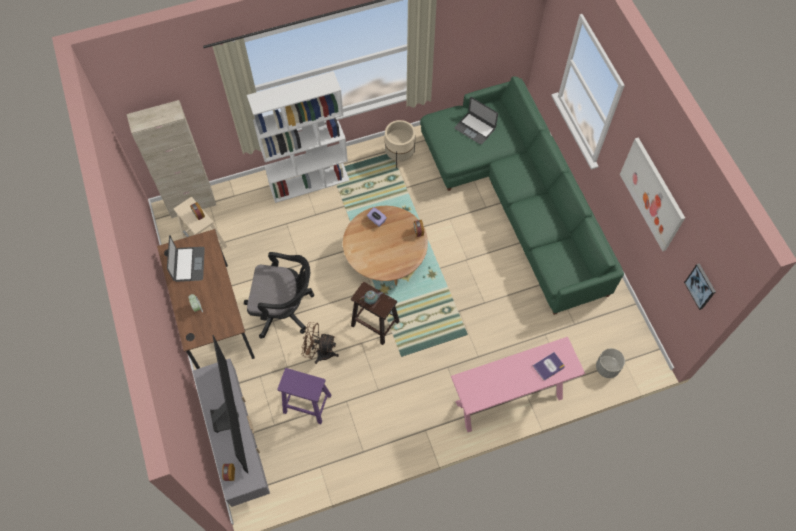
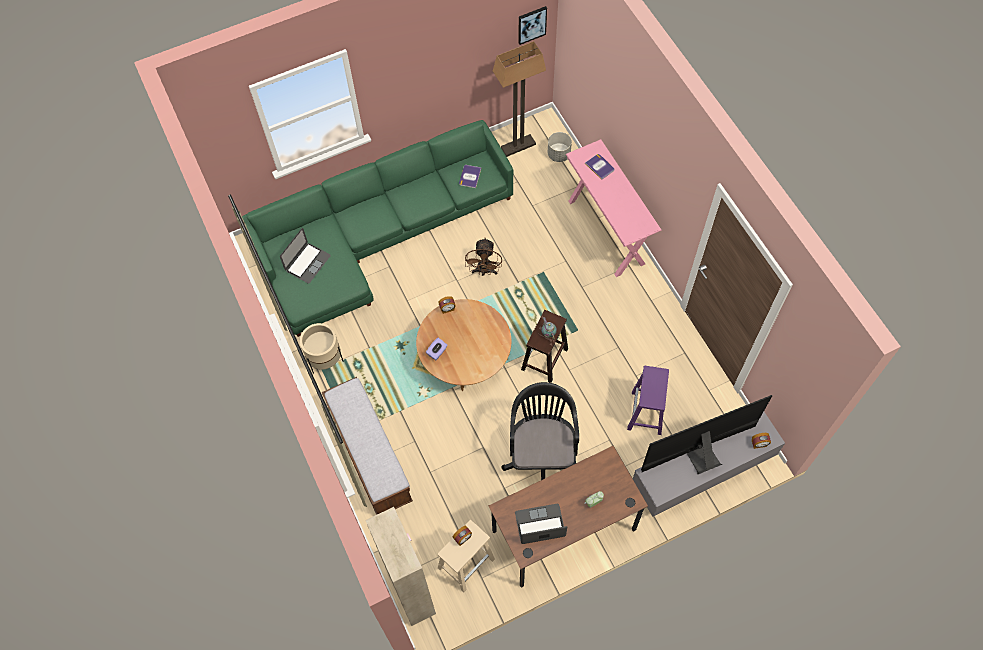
camera: 95 degrees left, 0 degrees up
(309, 182) = (370, 455): white bookcase -> bench
(320, 352) = (587, 409): brown fan -> brown fan (484, 271)
(559, 261) = (470, 176): none -> book
(619, 330) = (518, 146): none -> floor lamp
(652, 194) = (440, 55): picture -> none

